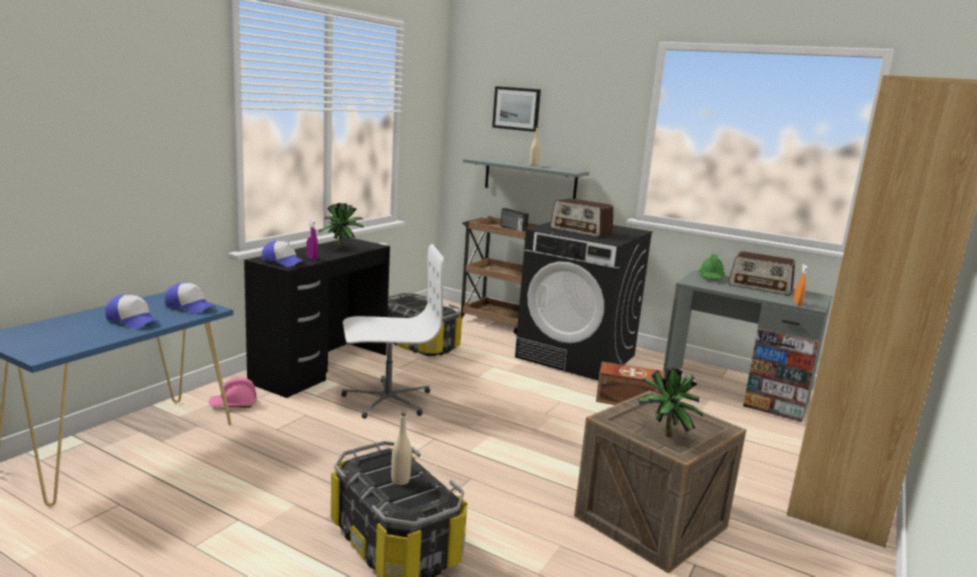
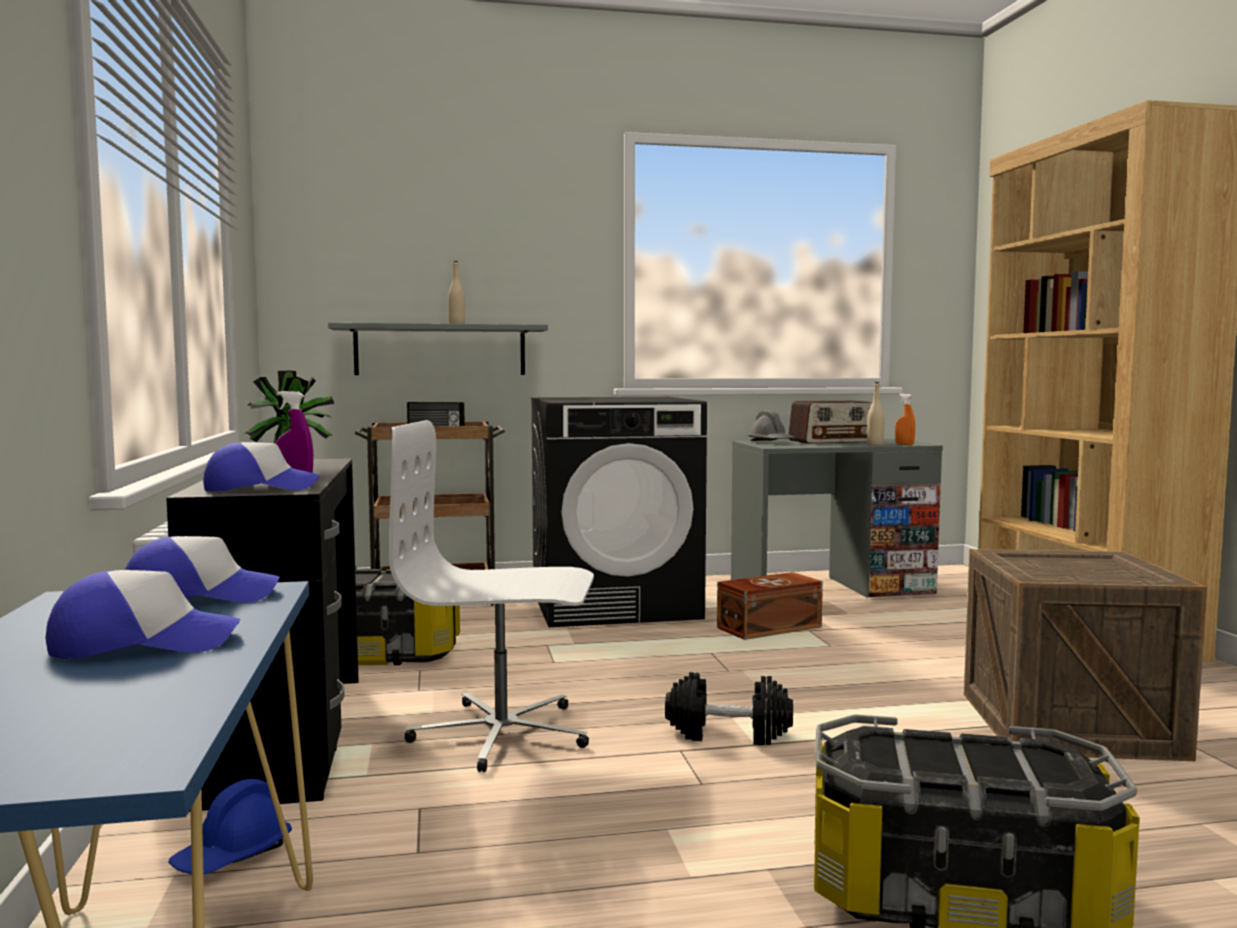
camera: 40 degrees left, 10 degrees down
(233, 404) = (233, 855): pink hard hat -> blue hard hat
(387, 400) = (502, 734): white office chair -> white office chair turned 120 degrees counterclockwise
(400, 480) = (967, 758): beige bottle -> beige bottle (875, 444)
(470, 441) = (728, 733): none -> black dumbbell
(516, 108) = (401, 237): picture -> none
(581, 231) = (611, 399): radio -> none
(663, 435) = (1105, 576): potted plant -> none
(711, 277) = (771, 442): green hard hat -> grey hard hat

